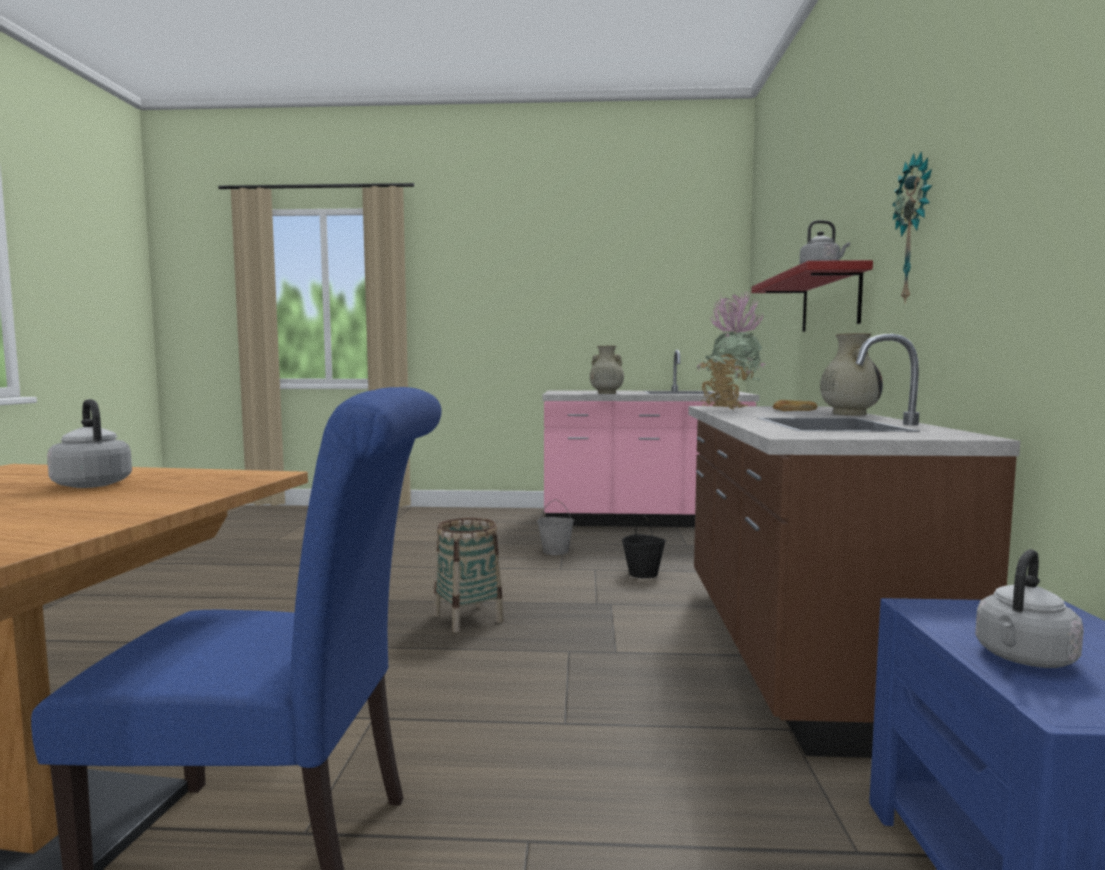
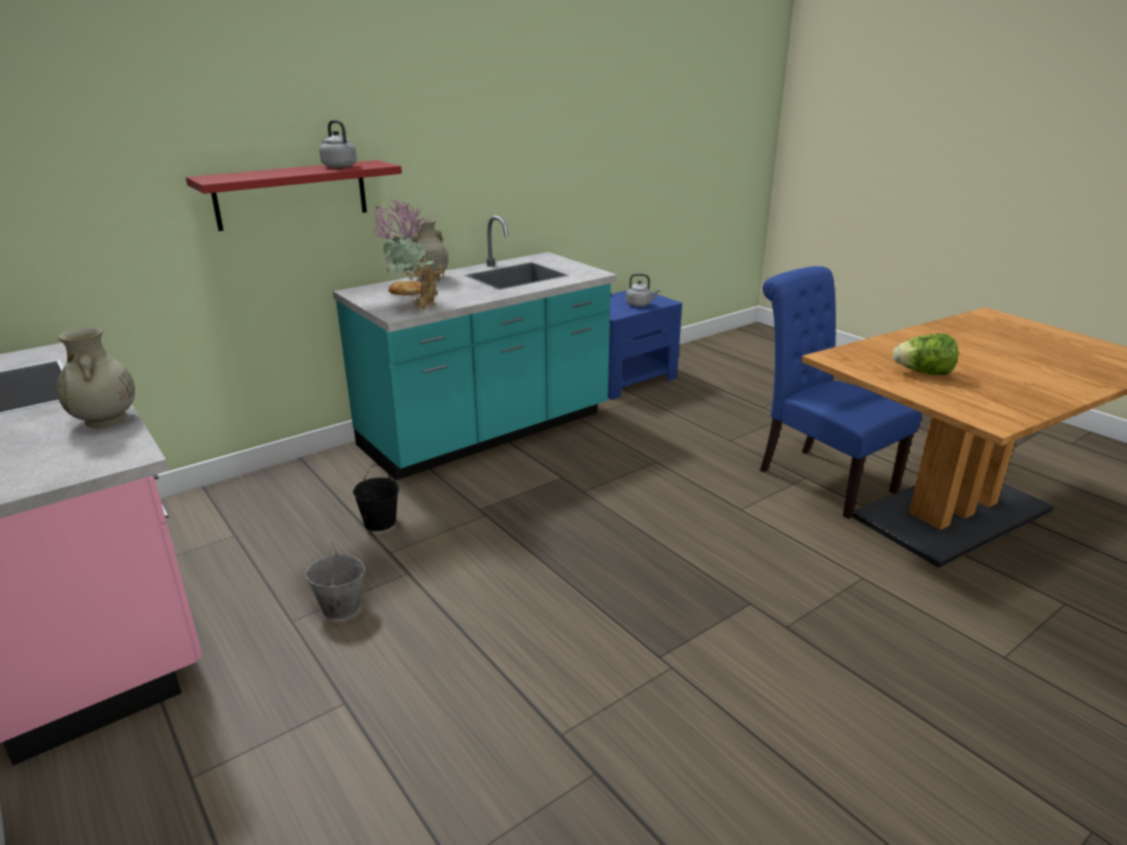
camera: 130 degrees left, 20 degrees up
(91, 484) = (923, 373): grey kettle -> lettuce
(468, 618) = (591, 554): basket -> none
(796, 652) = (487, 431): brown counter -> turquoise counter
(915, 229) = (436, 143): wall clock -> none

